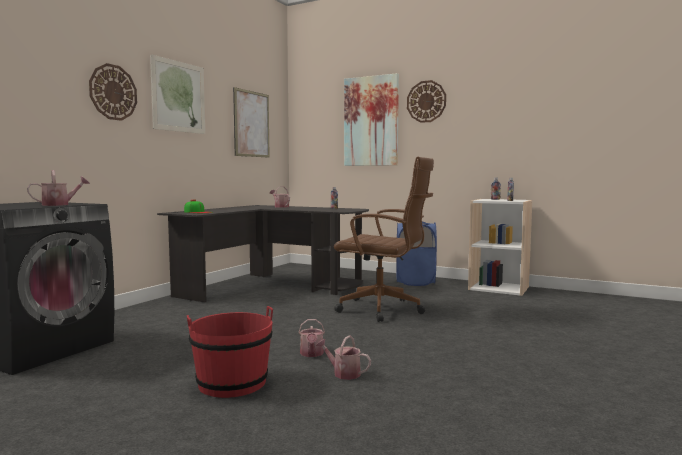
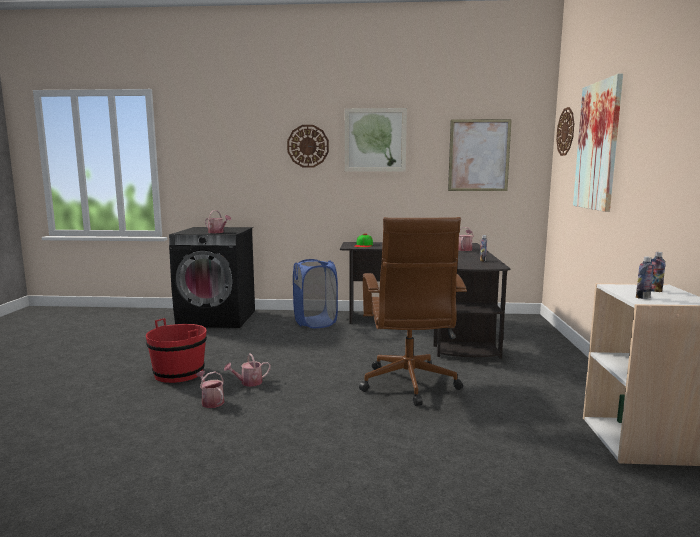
camera: 65 degrees right, 5 degrees up
(343, 373) = (211, 401): watering can -> watering can turned 45 degrees counterclockwise
(415, 282) = (565, 381): blue laundry basket -> blue laundry basket (315, 322)
(426, 101) = (640, 115): wall clock -> wall clock (566, 131)

